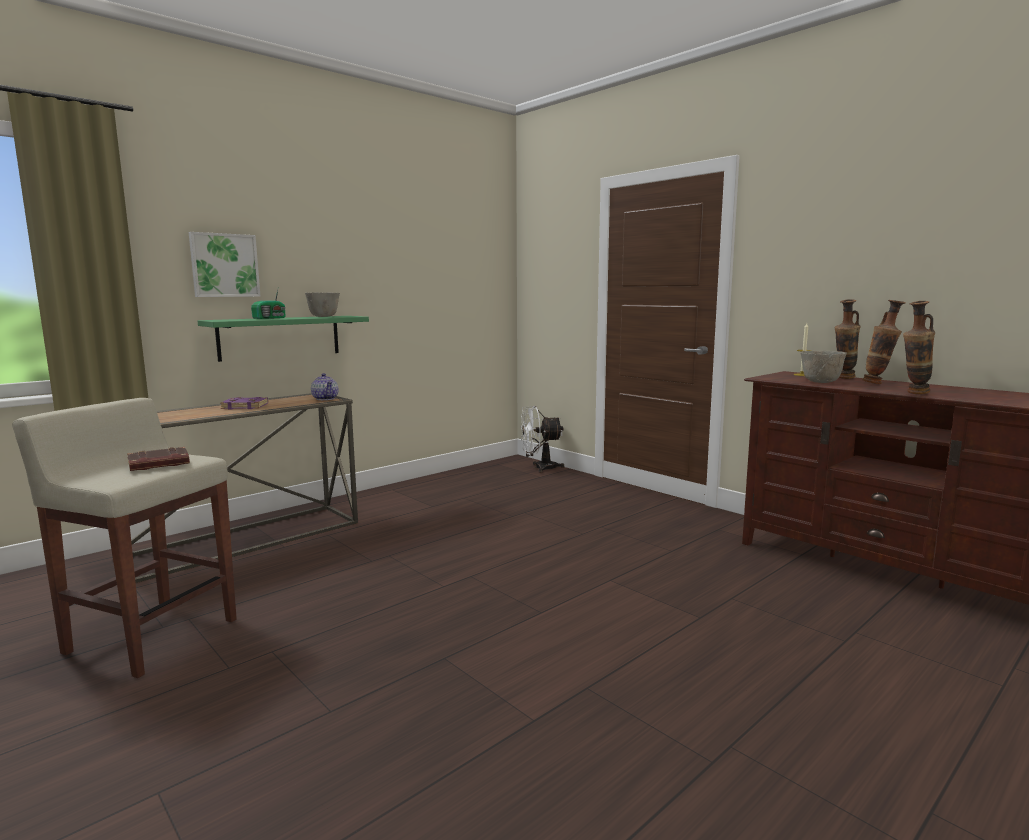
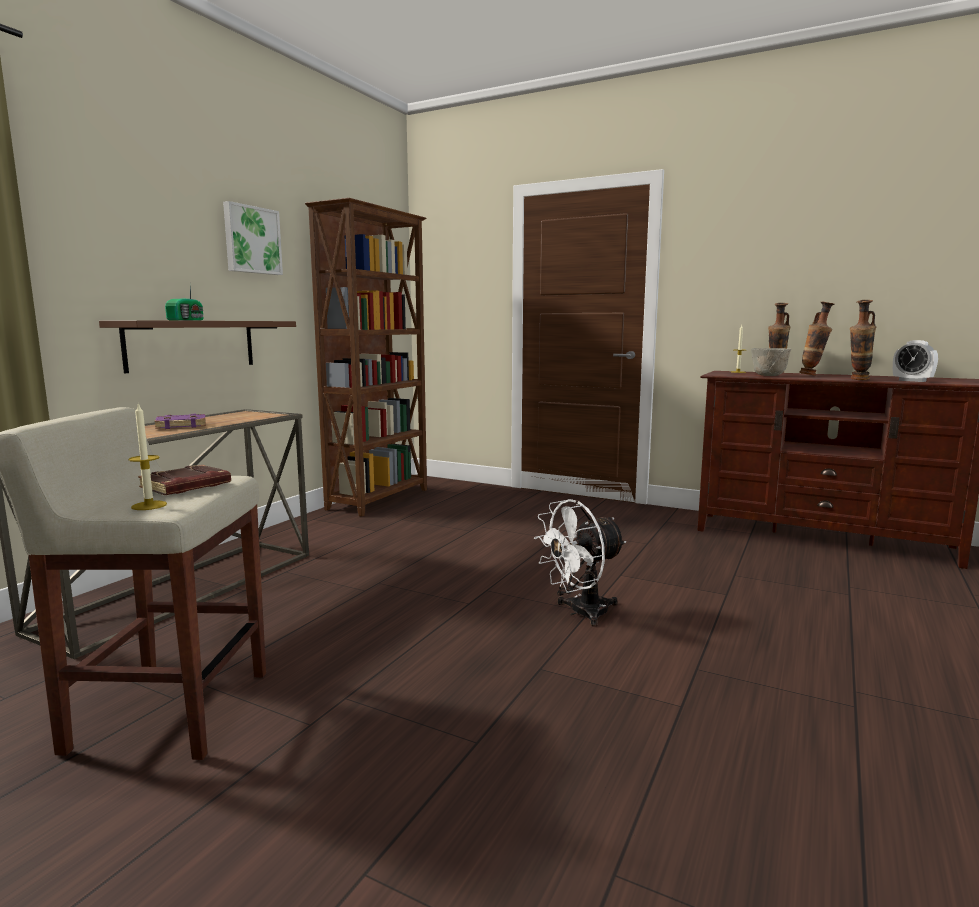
camera: 20 degrees left, 0 degrees up
(109, 478) = (149, 505): none -> candle
(224, 265) = (128, 253): picture -> picture (251, 240)
(280, 337) = (192, 344): green shelf -> brown shelf
(324, 316) = (244, 320): grey bowl -> none
(325, 398) = (268, 414): teapot -> none
(463, 476) = (380, 499): none -> brown bookcase
(539, 468) = (451, 485): white fan -> white fan (580, 613)
(983, 398) = (912, 381): none -> alarm clock

